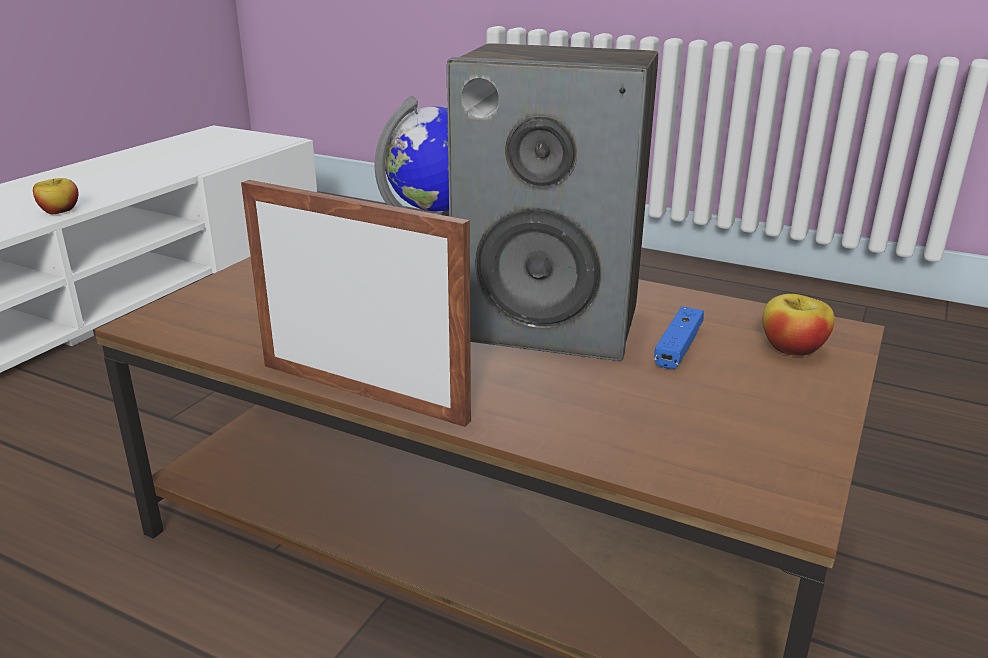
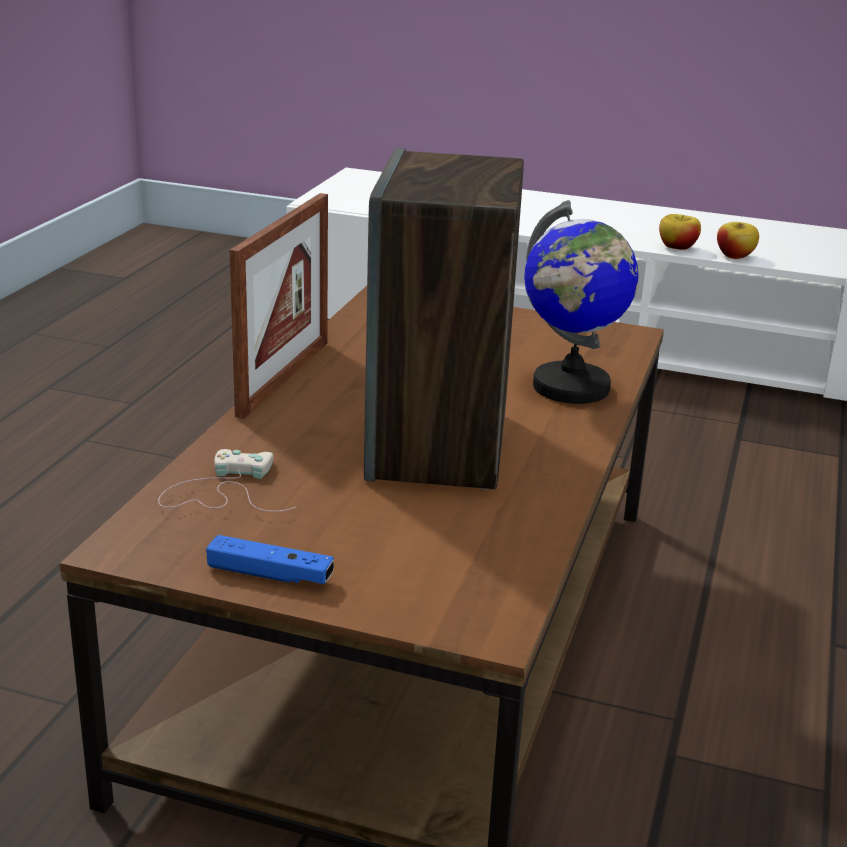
camera: 80 degrees right, 0 degrees up
(649, 436) = (224, 491): none -> white game controller
(678, 347) = (407, 513): blue game controller -> blue game controller (270, 574)
(792, 349) = (424, 584): apple -> apple (735, 256)

